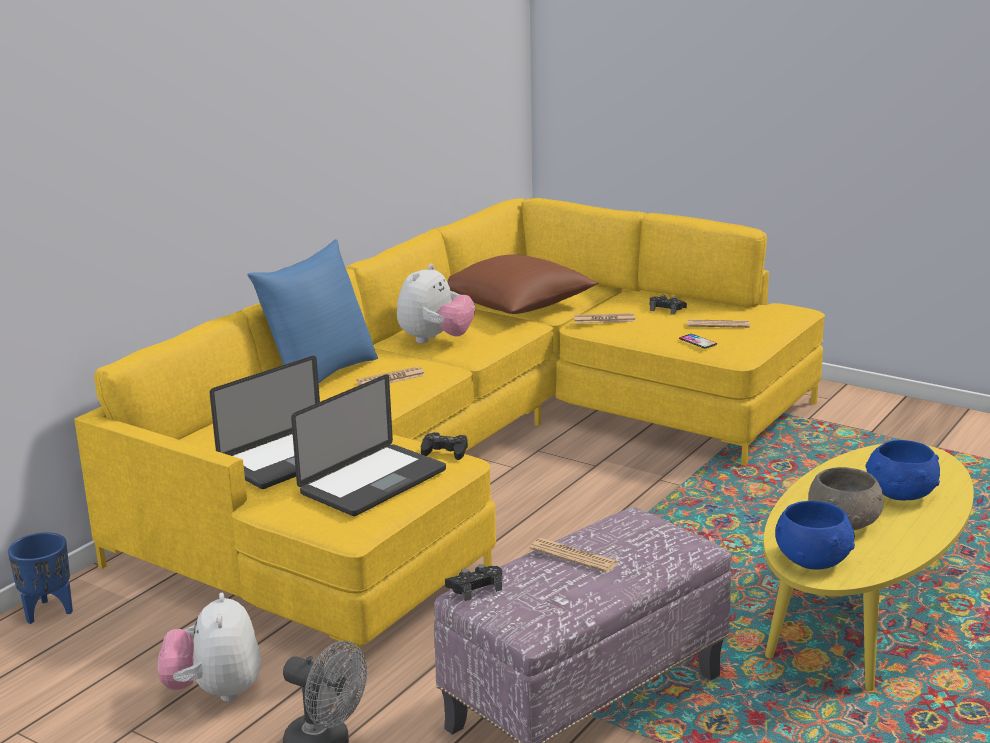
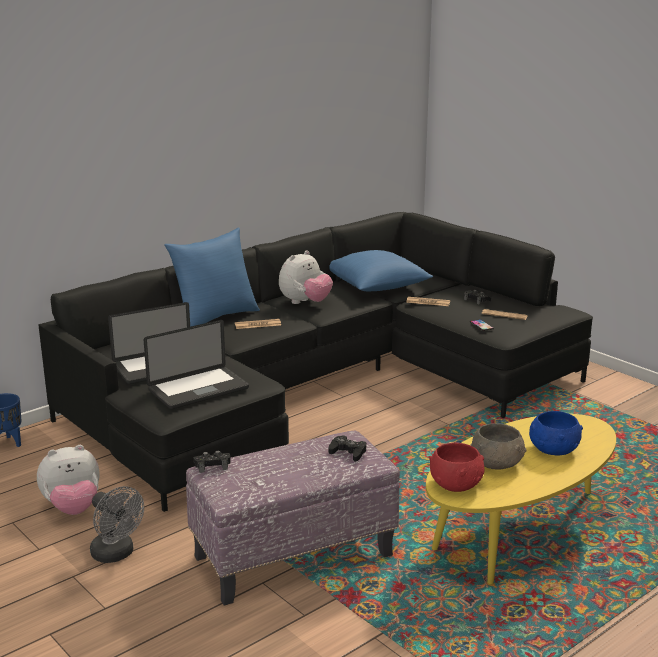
camera: 15 degrees right, 0 degrees up
(215, 692) = (73, 508): plush toy -> plush toy turned 120 degrees counterclockwise
(445, 451) = (258, 376): black game controller -> black game controller (348, 452)
(473, 458) = (321, 386): yellow sofa -> black sofa
(516, 305) = (376, 285): brown pillow -> blue pillow
(574, 556) = (288, 456): newspaper -> none
(812, 559) = (456, 484): blue bowl -> red bowl

